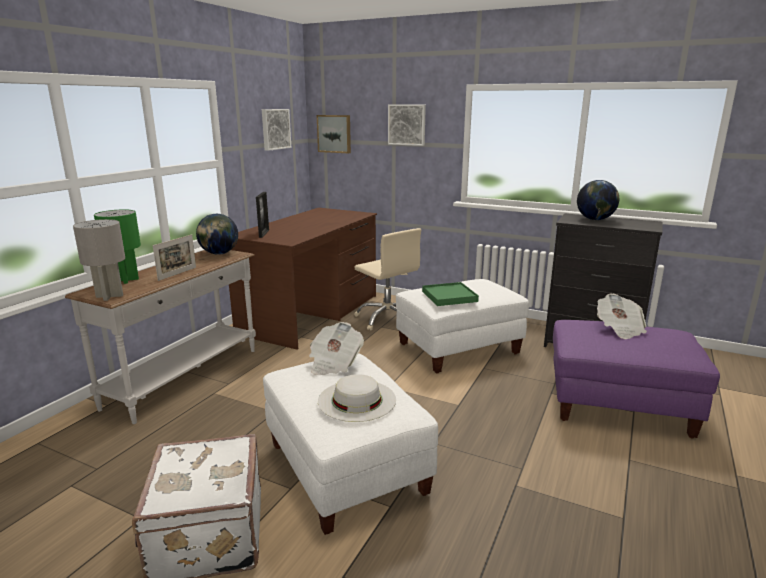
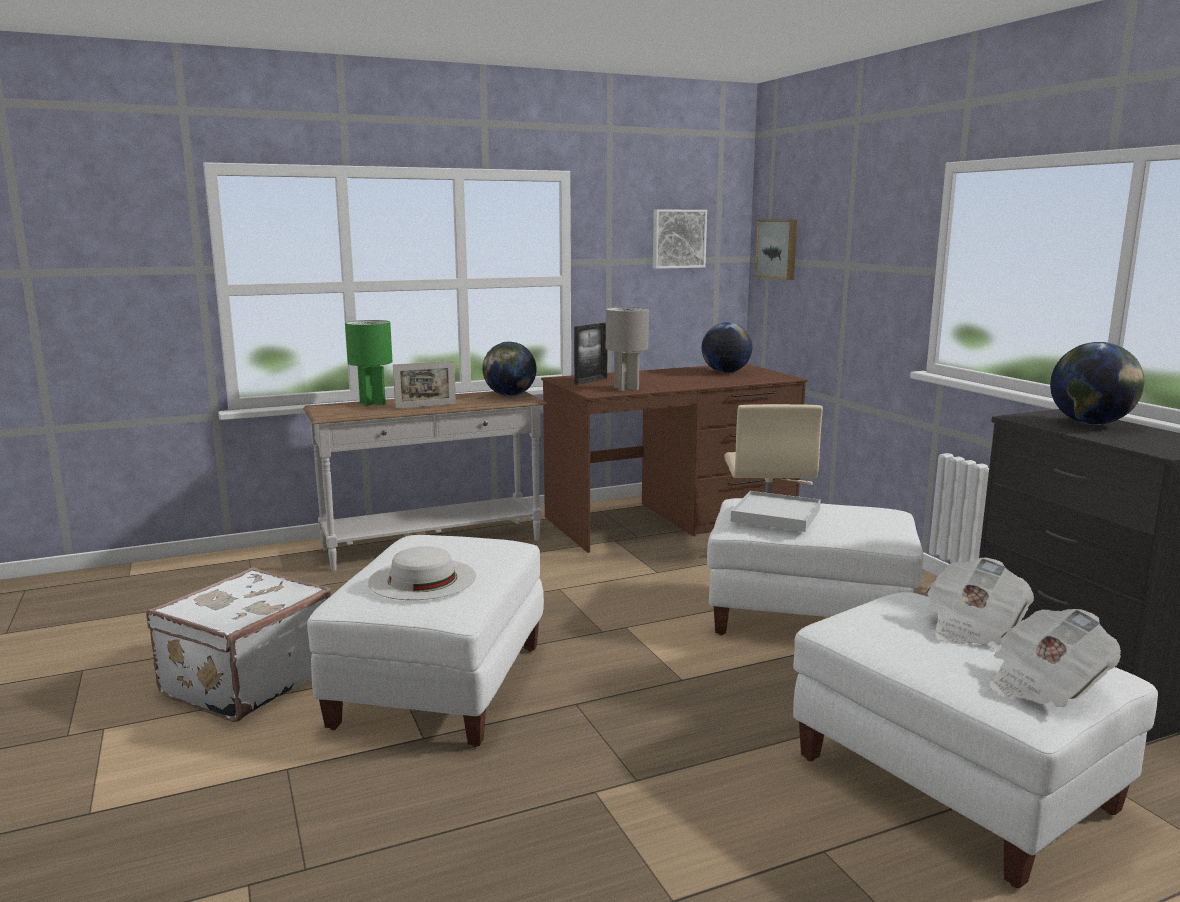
camera: 40 degrees right, 5 degrees down
(109, 296) = (328, 413): grey table lamp -> grey table lamp (625, 388)
(325, 215) = (725, 372): none -> globe
(334, 363) = (476, 542): newspaper -> newspaper (1044, 684)
(407, 124) = (864, 234): picture -> none
(449, 296) = (775, 515): green tray -> white tray
(618, 405) = (952, 784): purple ottoman -> white ottoman

